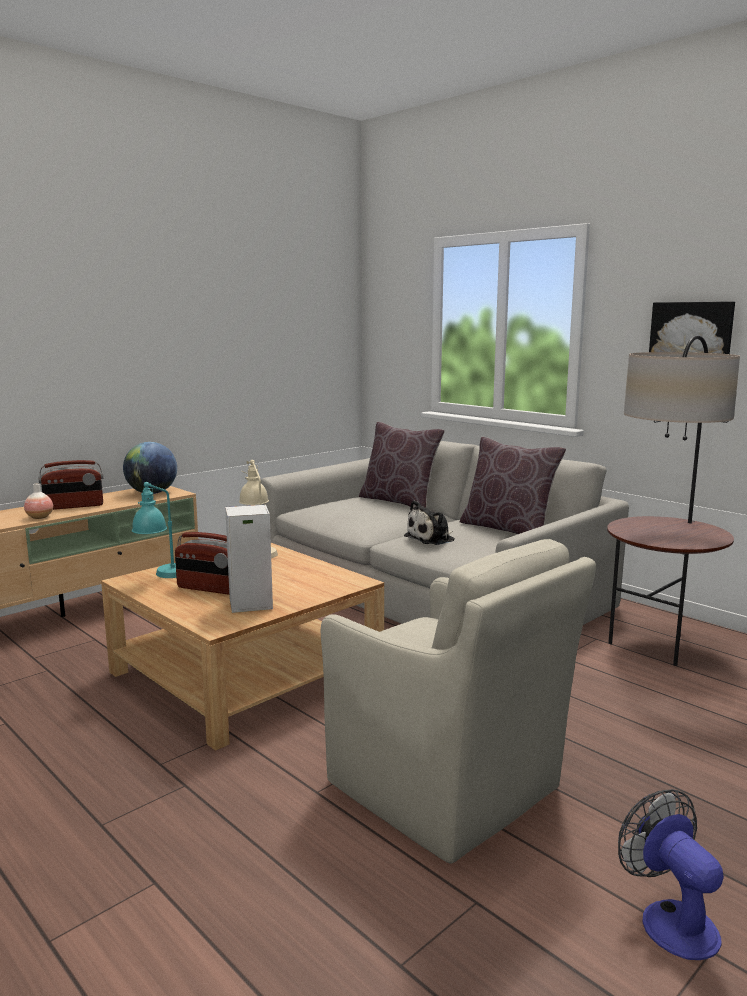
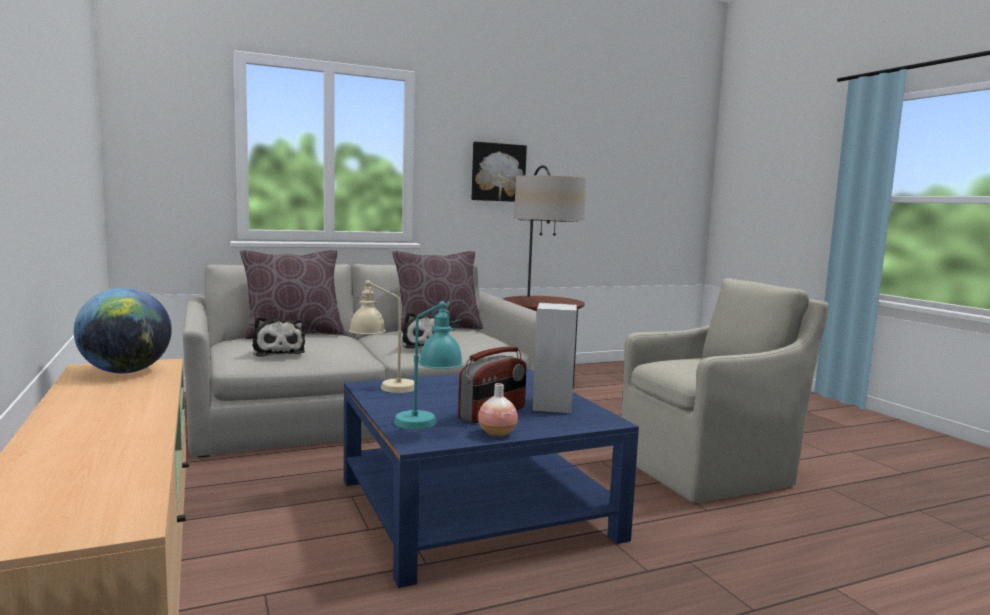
camera: 70 degrees left, 5 degrees down
(39, 517) = (142, 429): vase -> vase (497, 433)
(74, 506) = (109, 409): radio -> none
(246, 673) = (475, 508): beige coffee table -> blue coffee table
(335, 511) = (278, 352): none -> plush toy
(670, 919) = (829, 452): fan -> none

